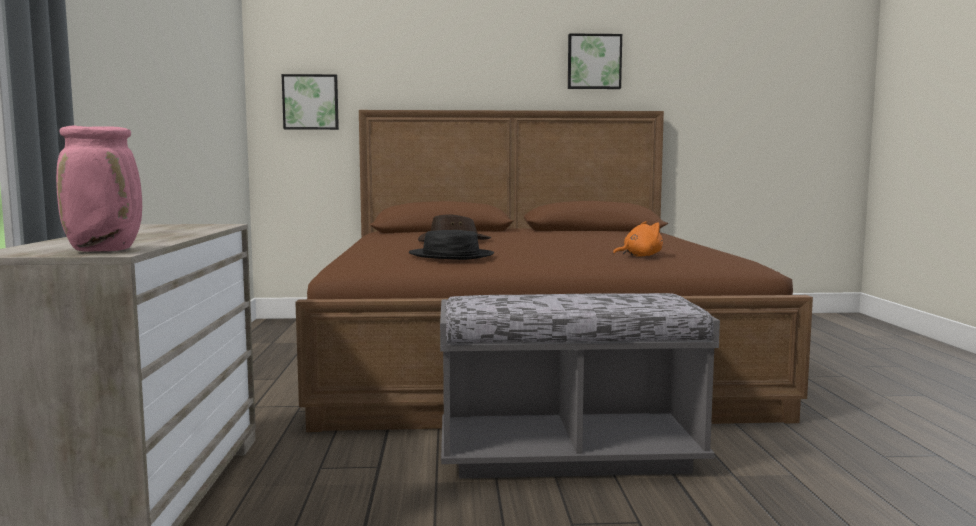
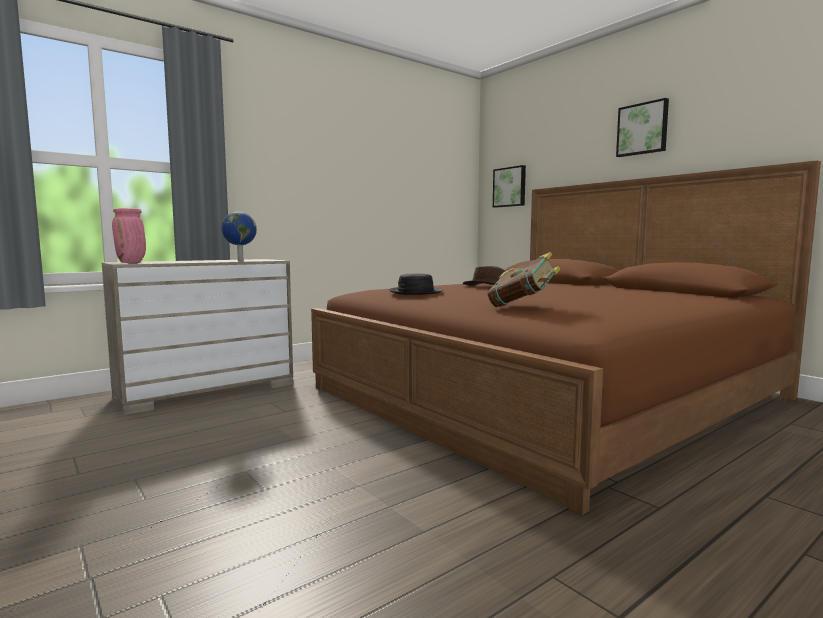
camera: 55 degrees right, 0 degrees up
(200, 230) = (239, 261): none -> globe
(568, 455) = (360, 446): grey bench -> none
(594, 62) = (738, 118): picture -> picture (643, 129)
(640, 256) = (522, 307): orange plush toy -> book

